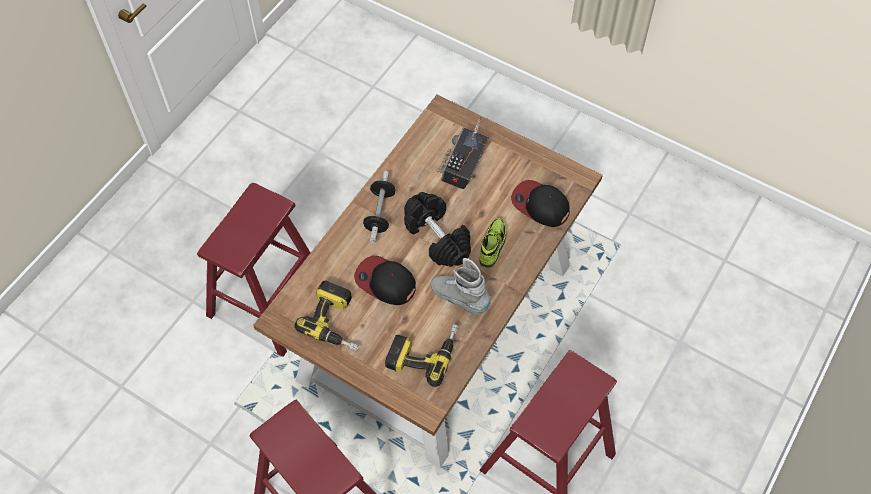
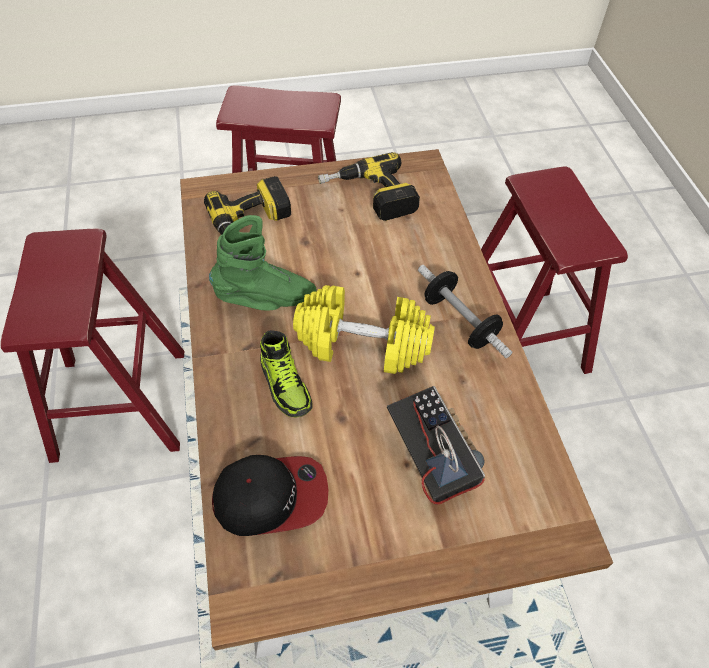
camera: 135 degrees right, 5 degrees down
(385, 282) = (365, 259): cap -> none
(437, 238) = (362, 344): black dumbbell -> yellow dumbbell
(460, 298) = (266, 299): grey boot -> green boot

